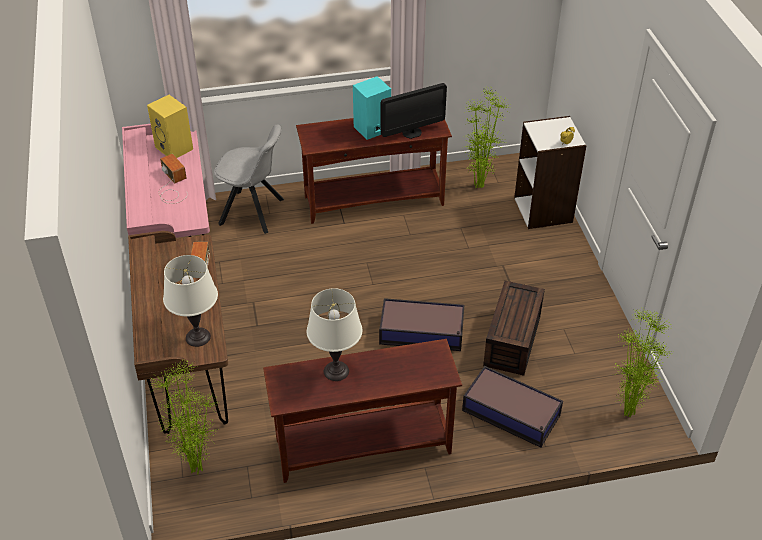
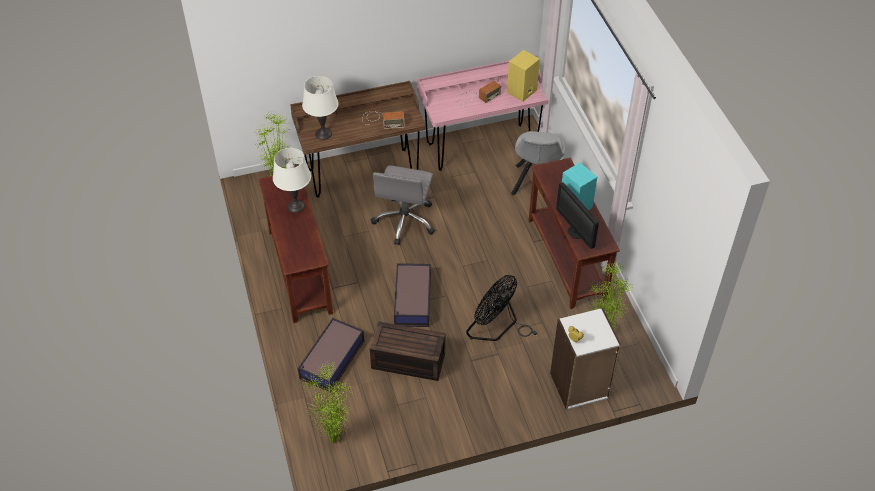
camera: 85 degrees right, 5 degrees up
(290, 332) = (405, 221): none -> grey office chair
(463, 259) = (500, 325): none -> black fan

